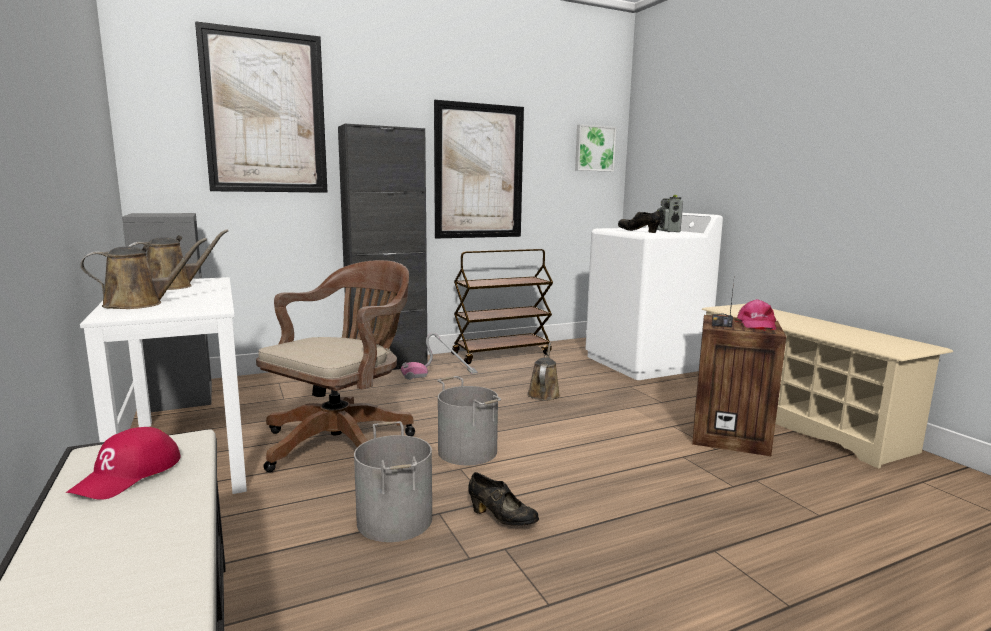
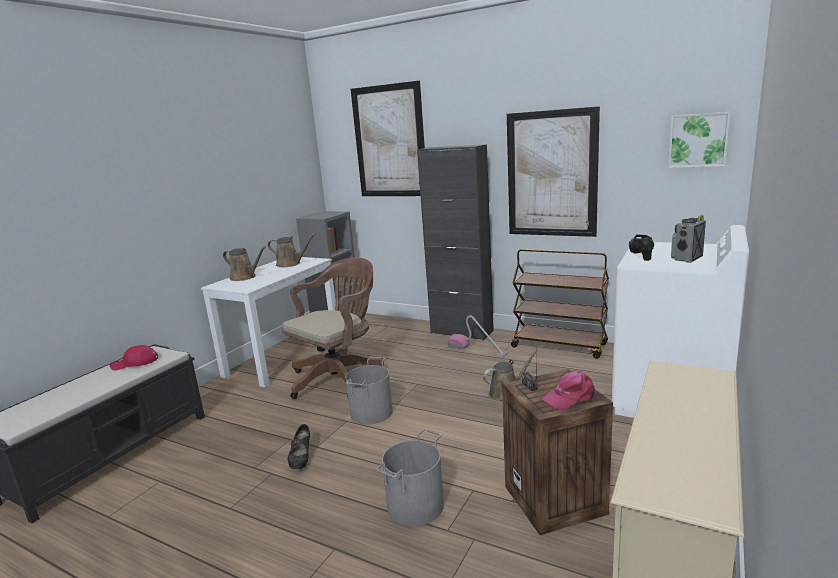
camera: 55 degrees right, 5 degrees up
(343, 441) = (339, 377): brown office chair -> brown office chair turned 45 degrees counterclockwise
(393, 520) = (272, 431): grey bucket -> grey bucket (414, 505)

